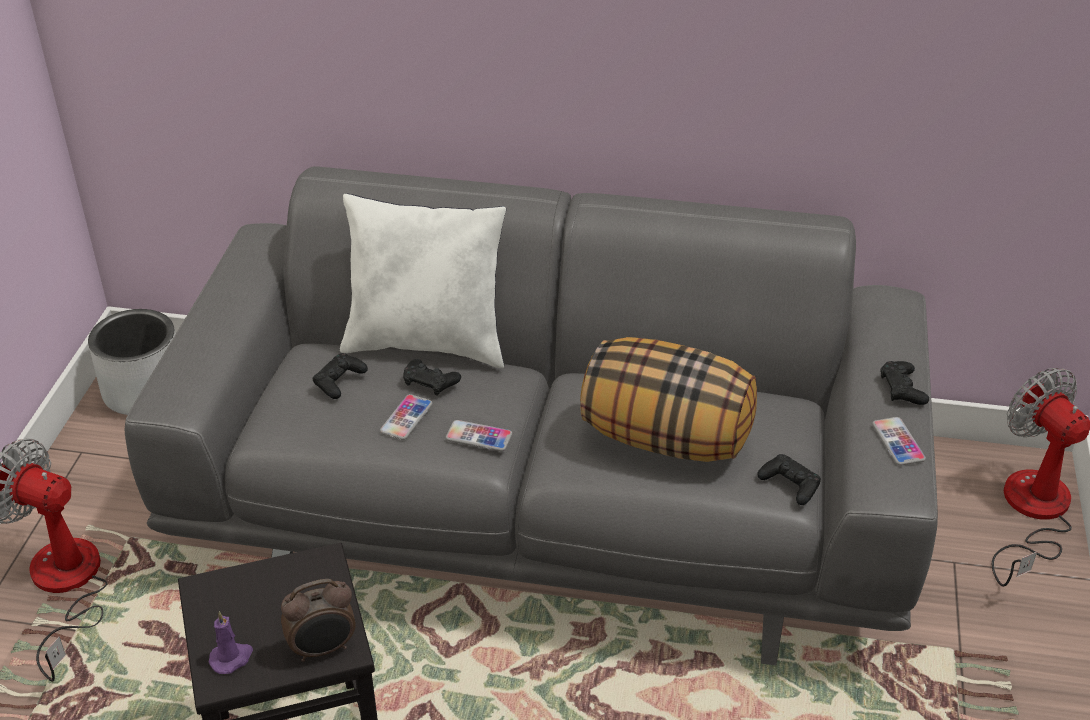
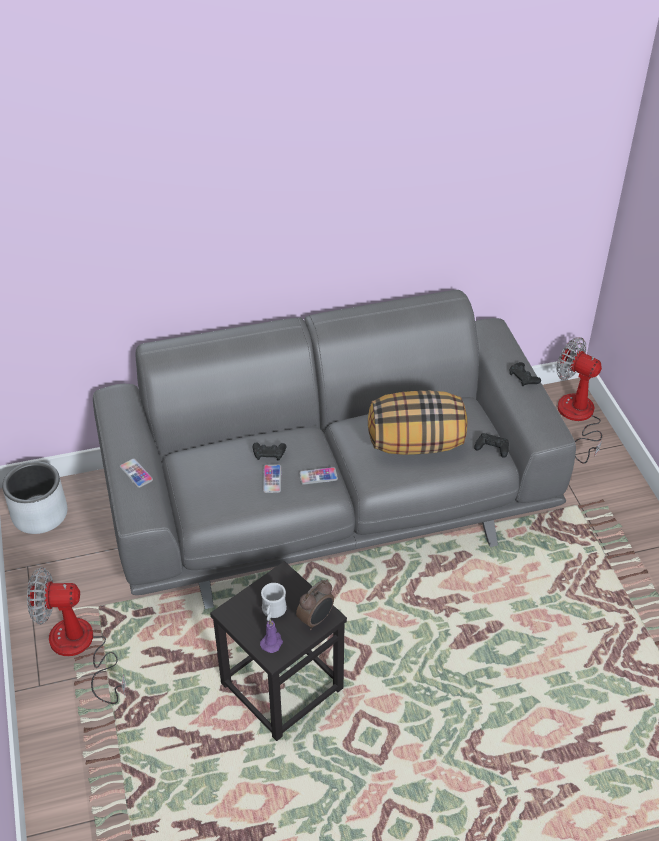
camera: 25 degrees left, 5 degrees up
(267, 612) = (273, 612): none -> white mug
(339, 381) = (217, 470): black game controller -> none
(428, 343) = (247, 430): white pillow -> none
(898, 442) = (537, 408): phone -> phone (136, 473)

